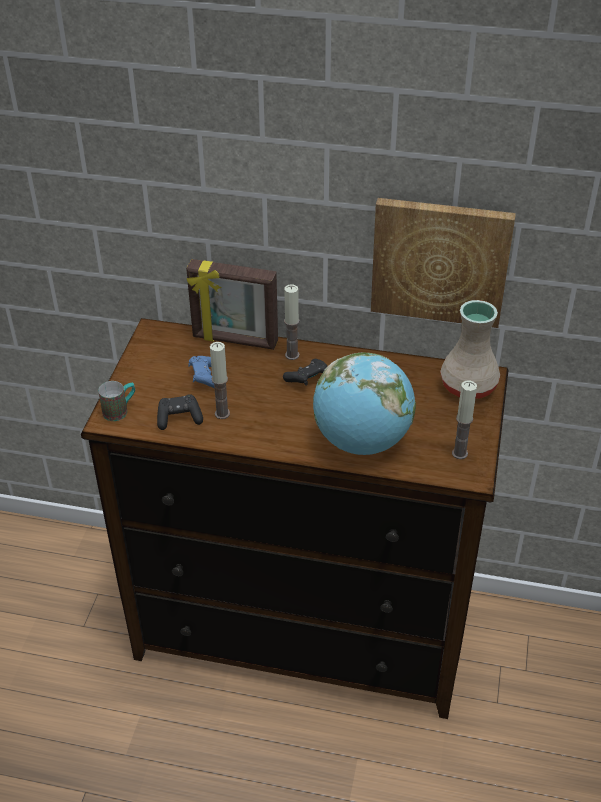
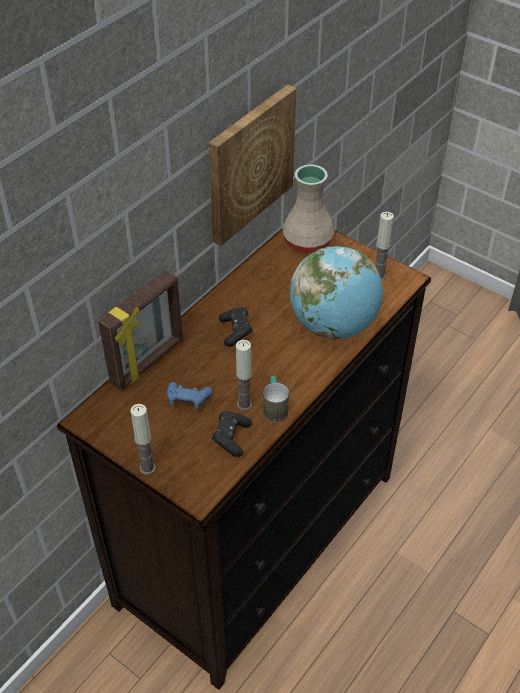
camera: 65 degrees left, 5 degrees up
(120, 410) = (191, 481): mug -> mug (274, 408)
(292, 355) = (197, 330): candle -> candle (147, 468)

